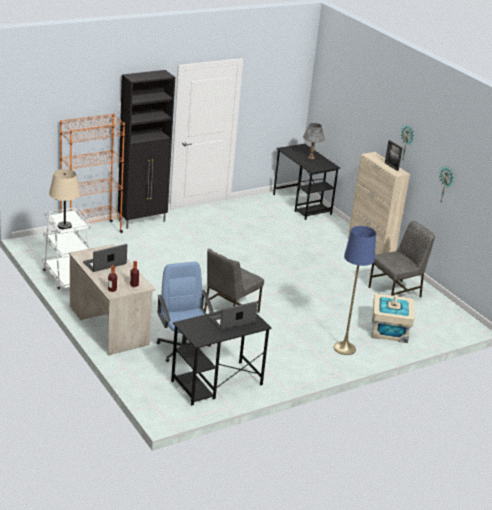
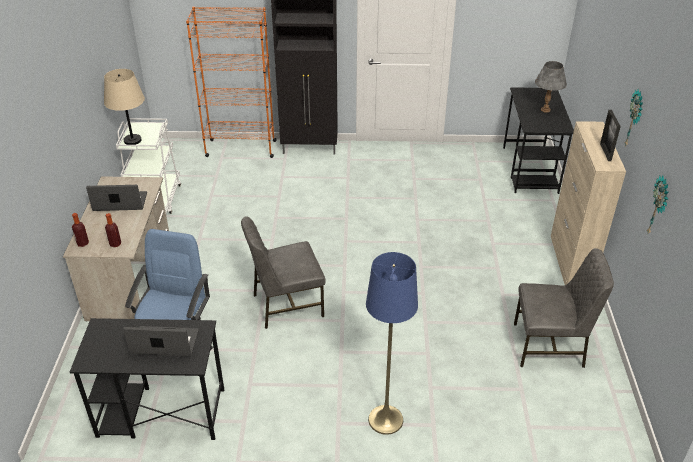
camera: 35 degrees right, 10 degrees up
(389, 330) = (482, 412): beige storage box -> none

